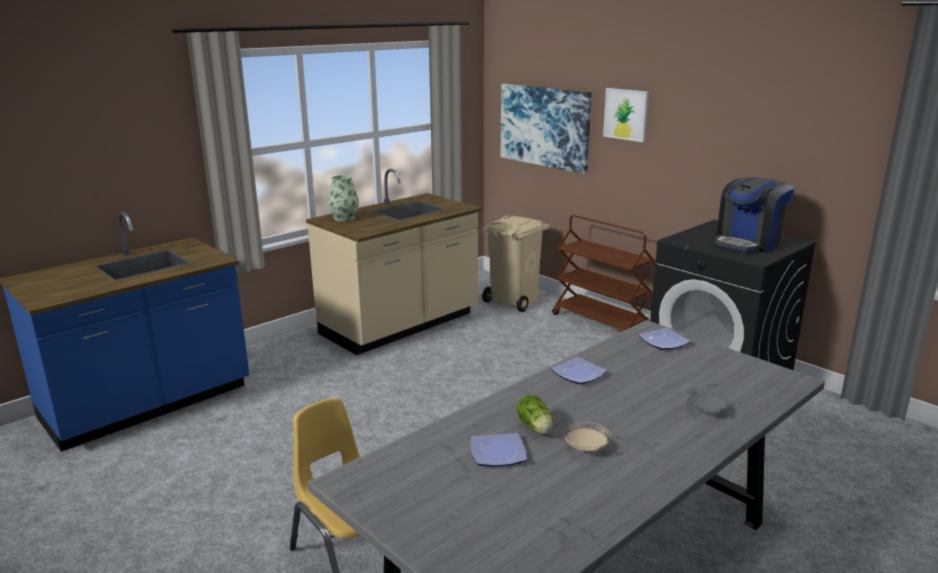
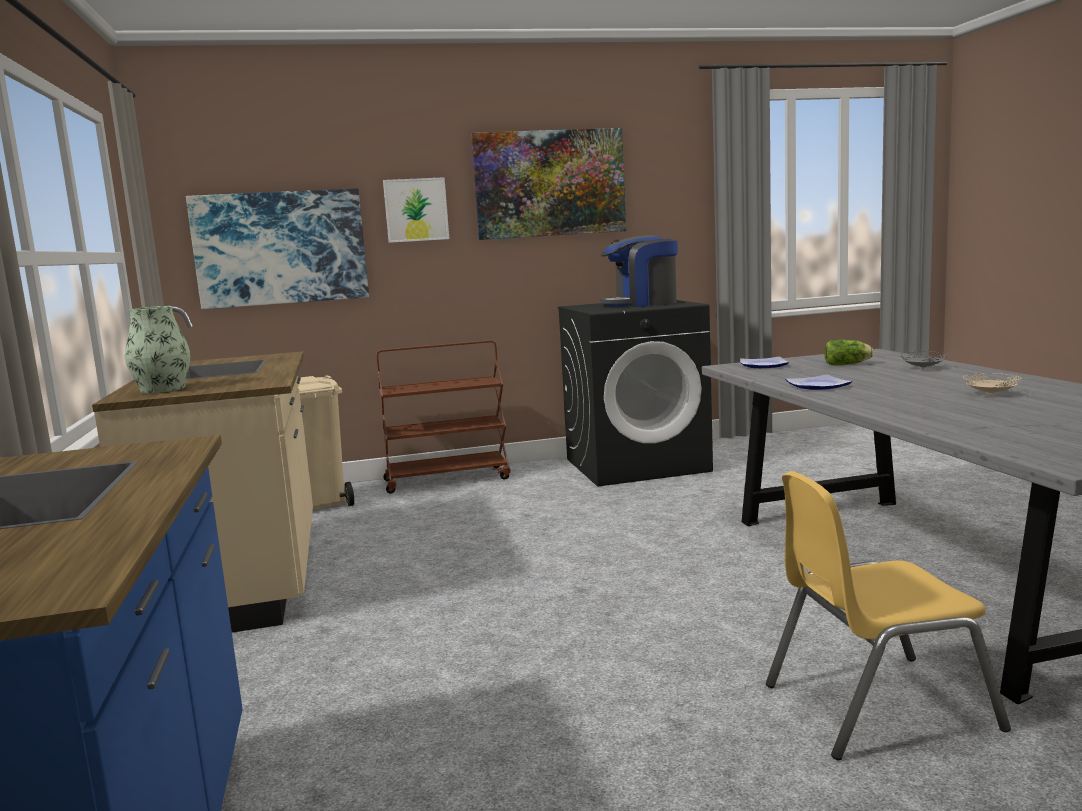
camera: 60 degrees left, 10 degrees down
(498, 453) = (998, 414): plate -> none
(536, 428) = (942, 402): lettuce -> lettuce (848, 364)
(731, 108) = (550, 183): none -> picture
(748, 243) = (641, 304): coffee machine -> coffee machine turned 90 degrees clockwise

